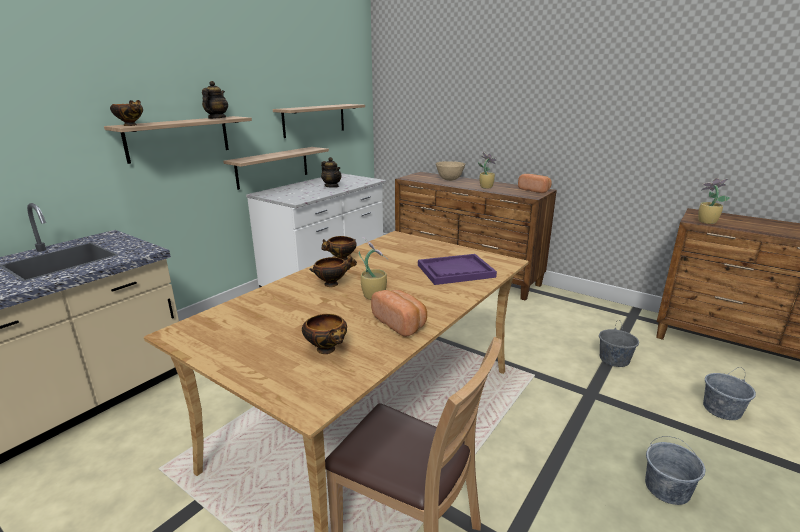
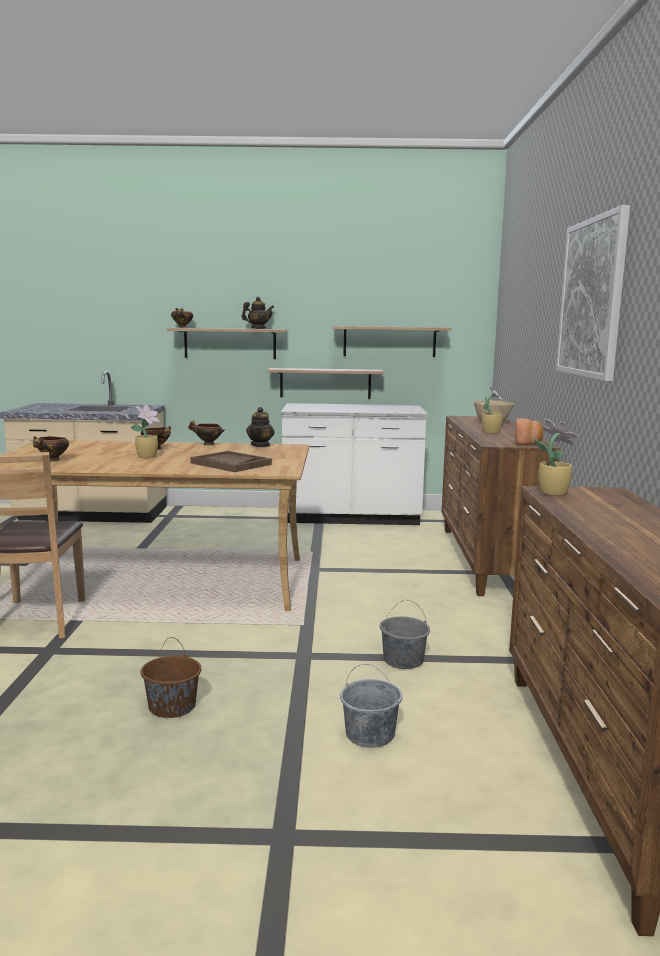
camera: 55 degrees right, 10 degrees down
(332, 186) = (360, 409): teapot -> teapot (260, 445)
(401, 323) = (107, 465): bread -> none
(455, 271) = (230, 464): purple tray -> brown tray
(604, 89) = (592, 298): none -> picture
(667, 489) = (172, 706): grey bucket -> brown bucket

